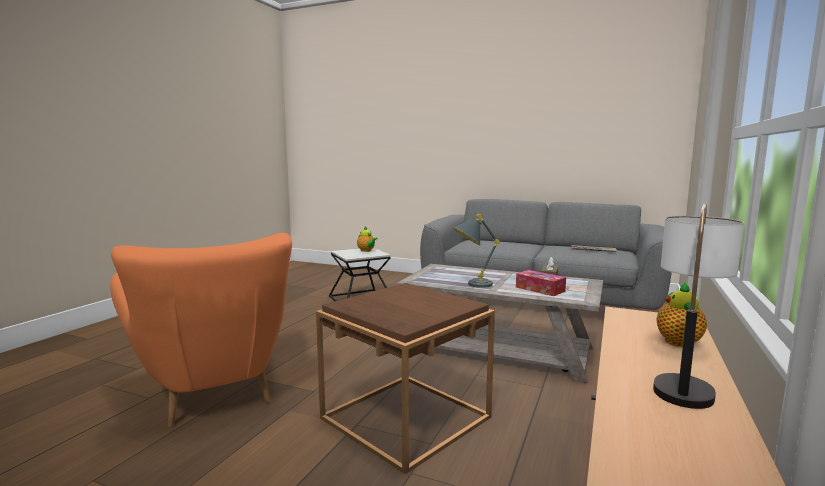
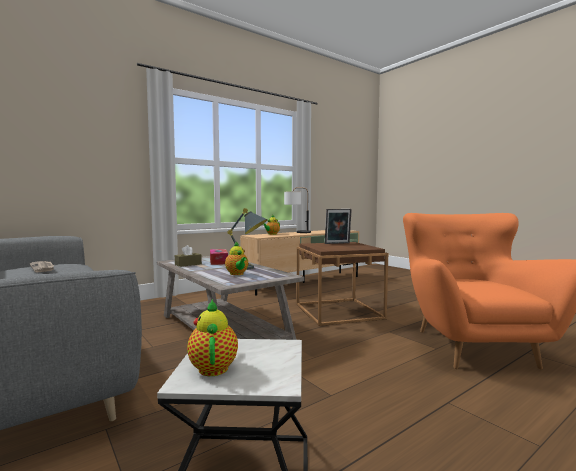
camera: 150 degrees left, 5 degrees down
(422, 314) = (337, 243): none -> picture frame
(460, 276) = (237, 274): none -> teapot

